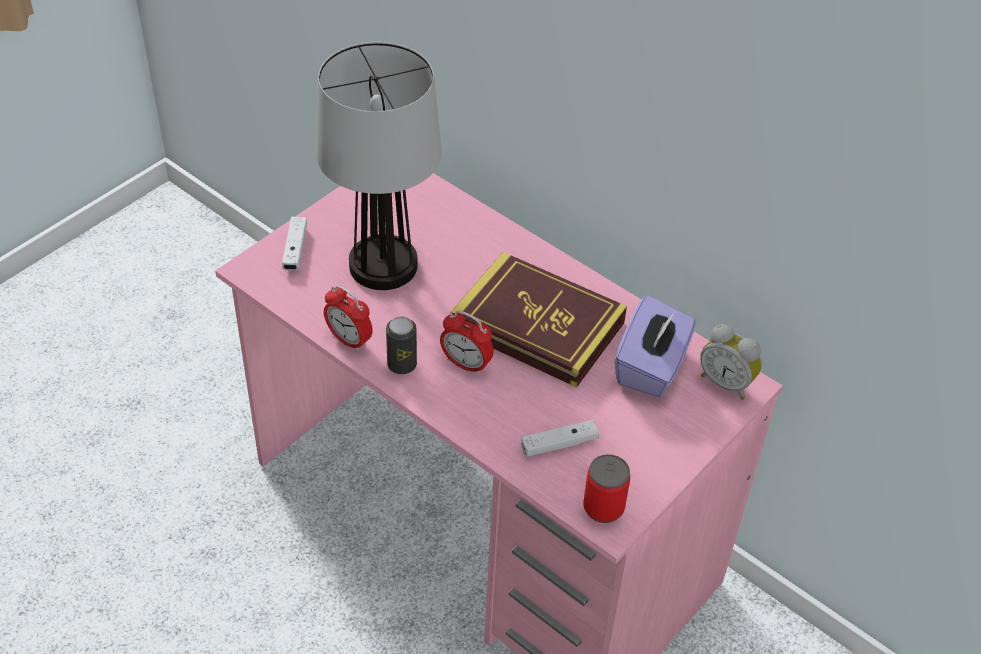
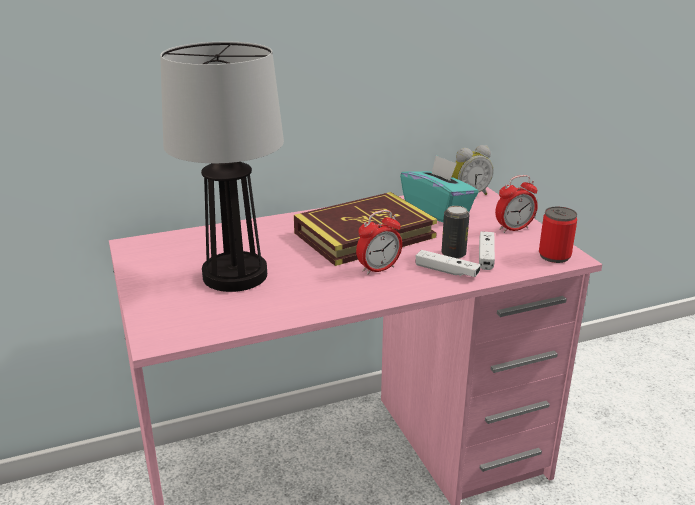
camera: 60 degrees left, 20 degrees down
(295, 250) = (163, 310): white game controller -> white game controller (446, 271)
(349, 340) = (303, 311): alarm clock -> alarm clock (513, 229)
(402, 364) = (354, 294): can -> can (453, 254)
(651, 367) = (437, 211): purple tissue box -> turquoise tissue box

